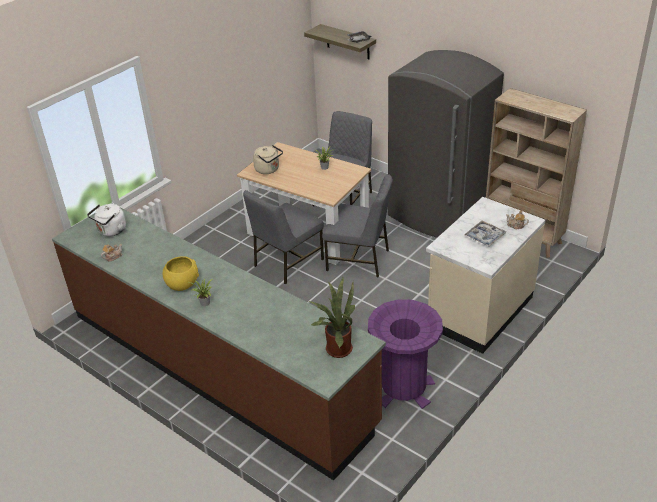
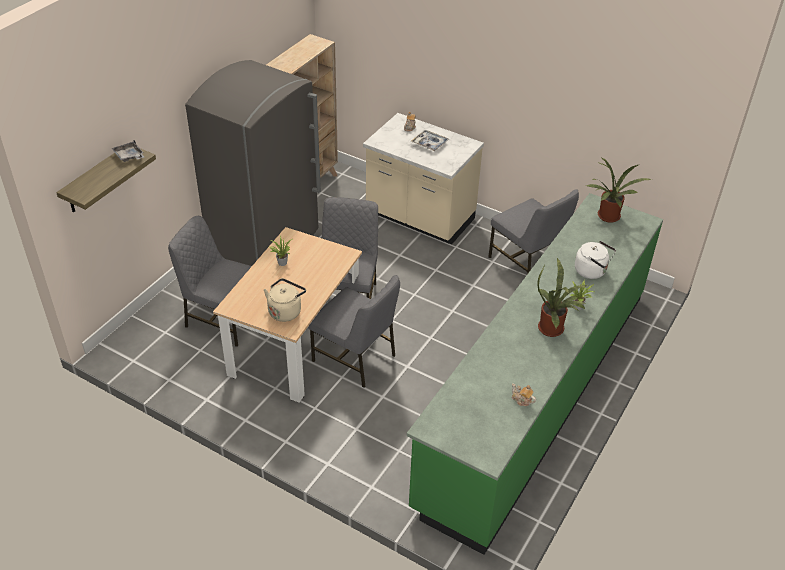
camera: 100 degrees left, 5 degrees up
(111, 231) = (471, 415): white kettle -> white kettle (592, 271)
(182, 284) = (553, 329): yellow bowl -> potted plant
(218, 366) = (535, 394): brown counter -> green counter
(403, 387) = (527, 263): purple trash can -> grey chair

